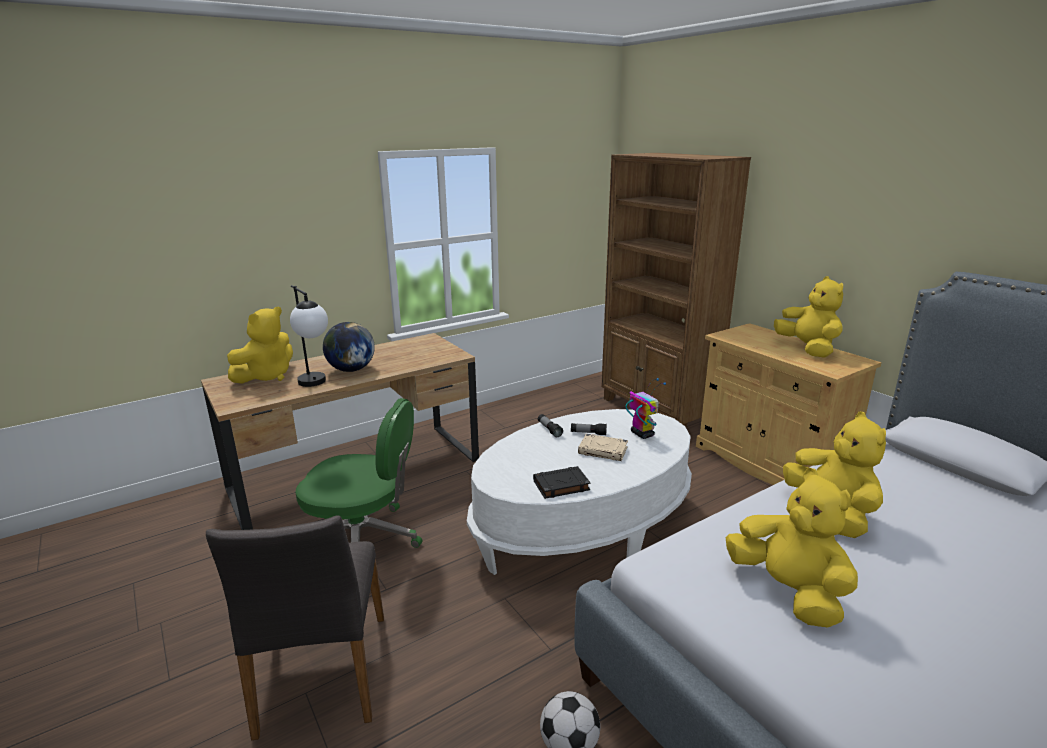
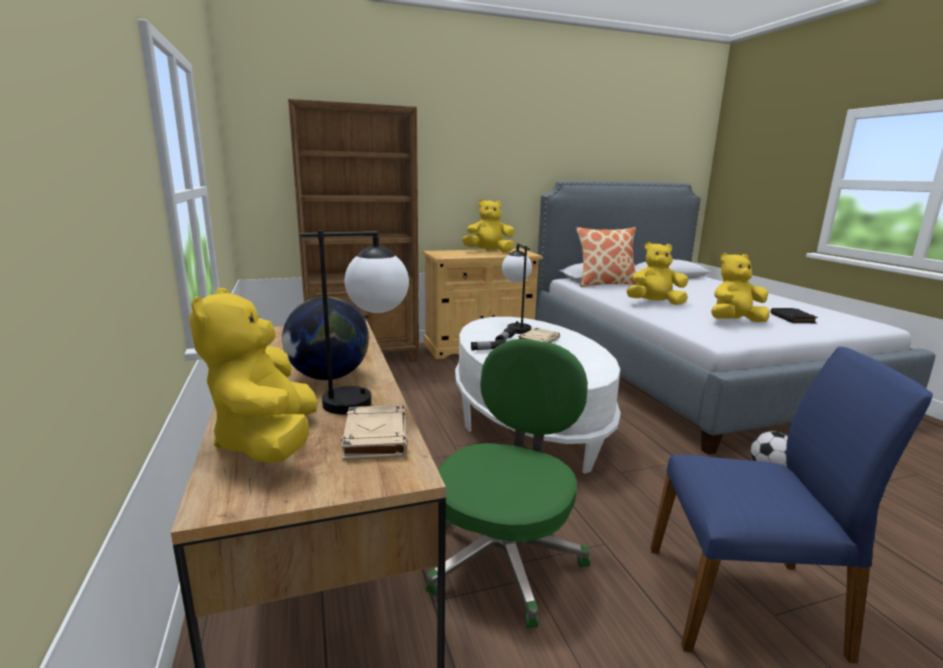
camera: 75 degrees left, 5 degrees down
(267, 376) = (268, 442): yellow plush toy -> yellow plush toy turned 150 degrees counterclockwise
(270, 394) = (375, 437): none -> beige book
(321, 674) = (744, 601): grey chair -> blue chair
(560, 486) = (593, 360): black book -> black book (793, 318)
(641, 434) = (515, 327): toy robot -> table lamp
(922, 467) = (605, 284): none -> pillow

